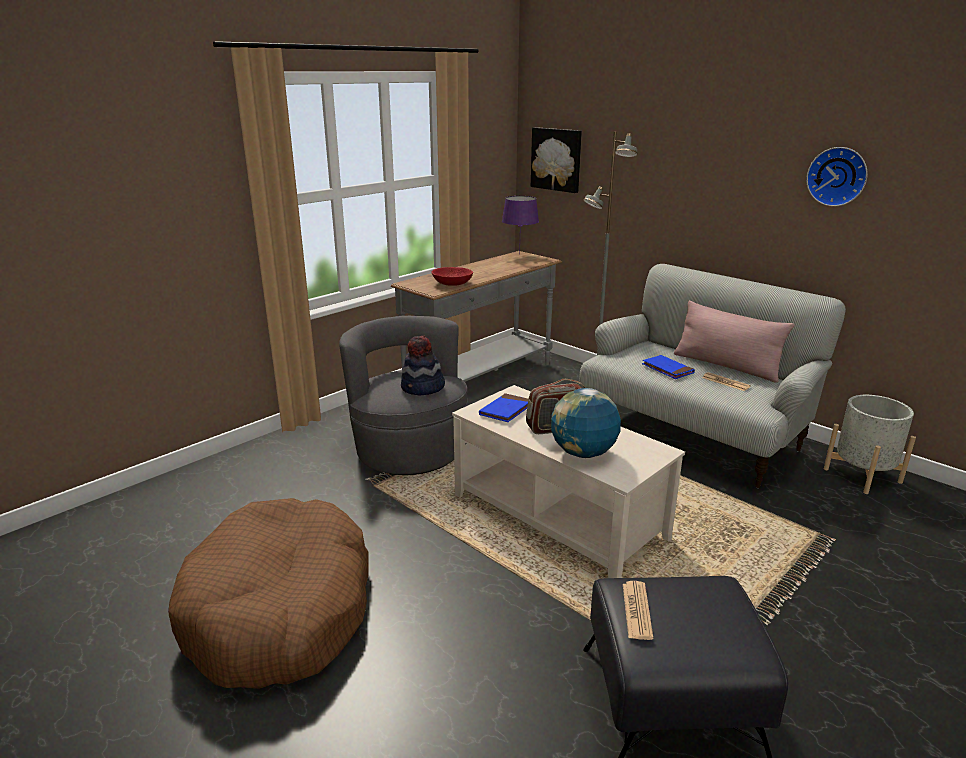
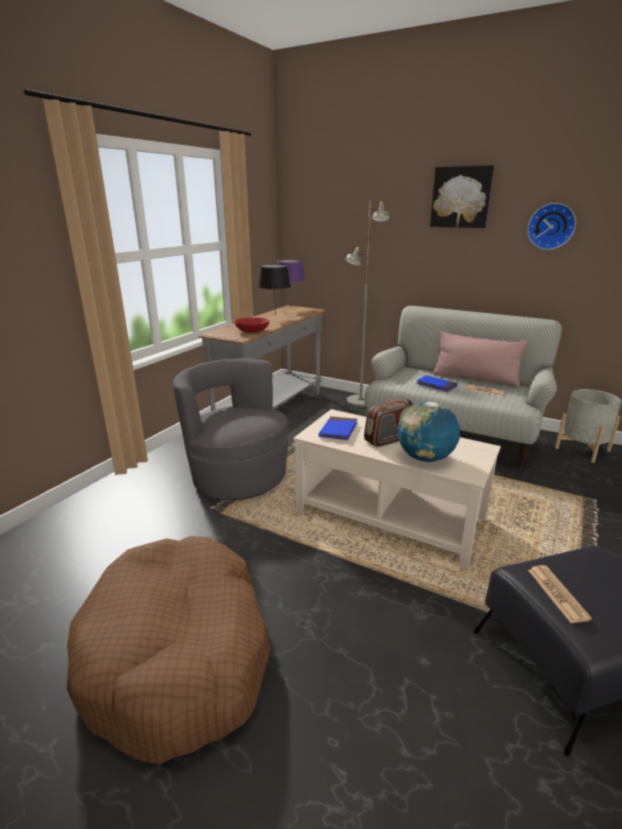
camera: 15 degrees left, 0 degrees up
(422, 388) = (253, 420): hat -> none
(492, 265) = (275, 316): none -> black table lamp
(557, 159) = (314, 229): picture -> picture (461, 197)

